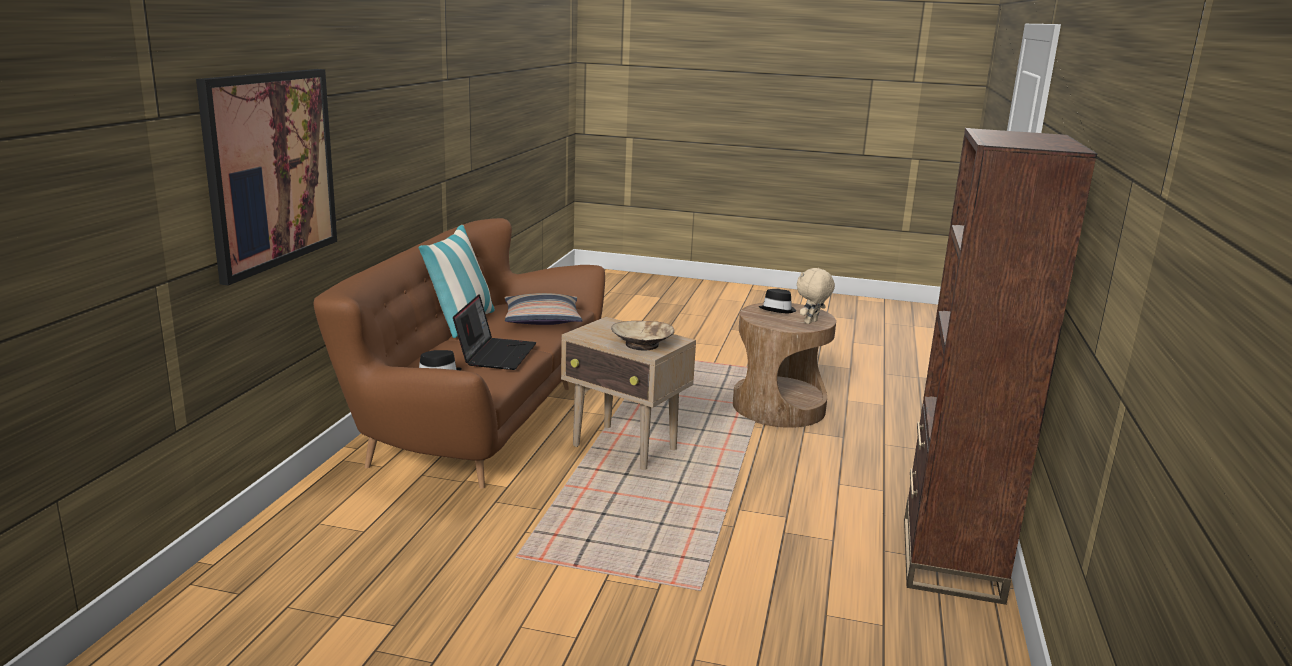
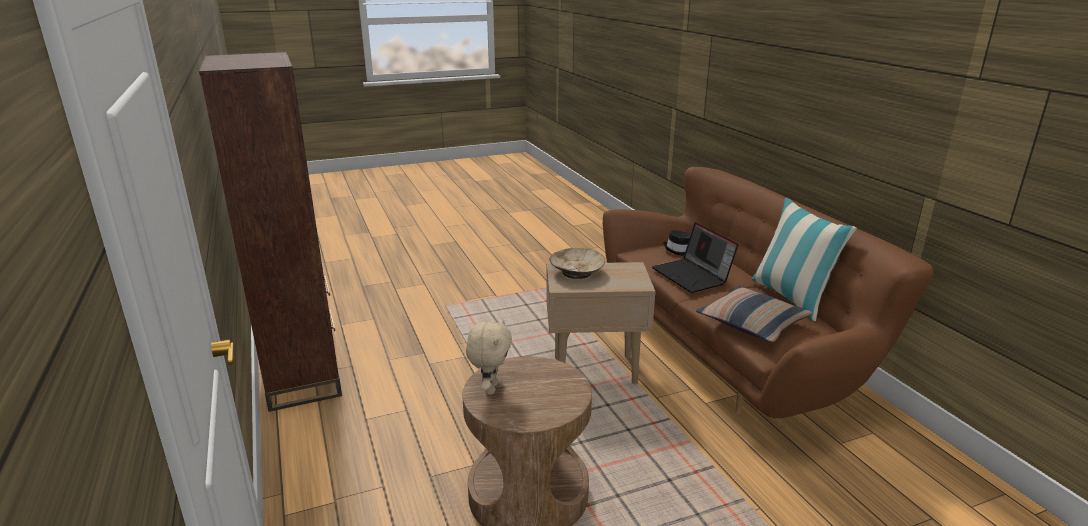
camera: 145 degrees right, 5 degrees up
(271, 170) = (729, 80): picture -> none
(778, 309) = (550, 399): black hat -> none

